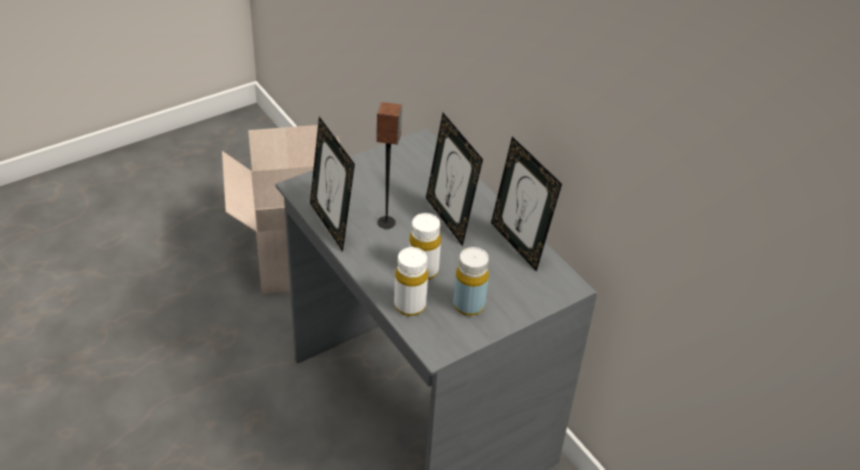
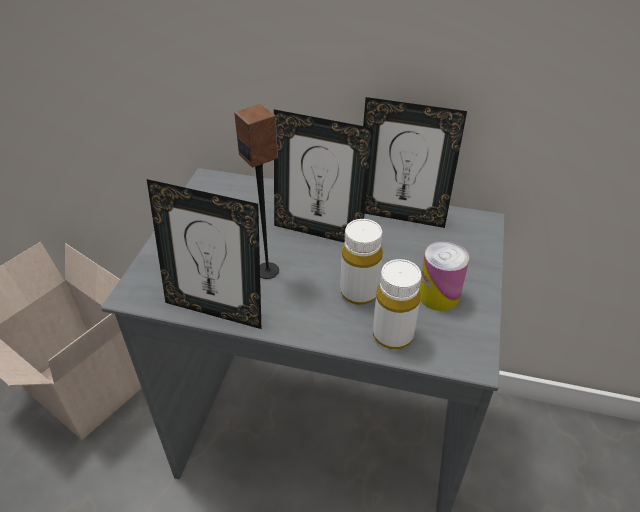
camera: 40 degrees left, 0 degrees up
(469, 305) = (438, 295): yellow bottle -> can

